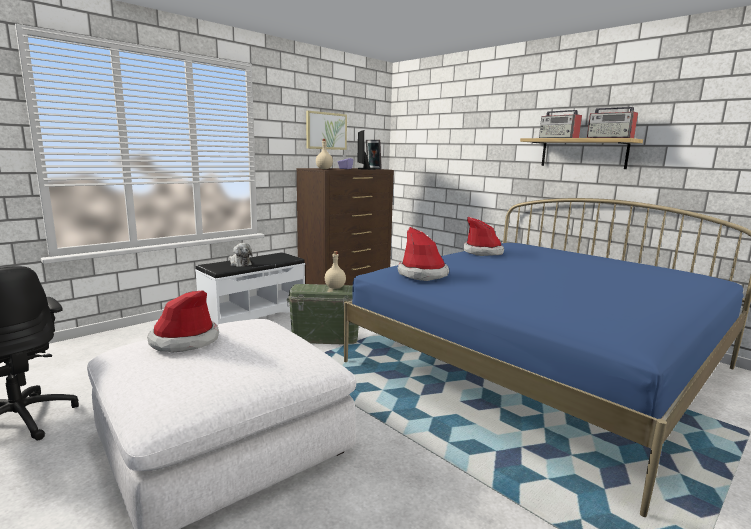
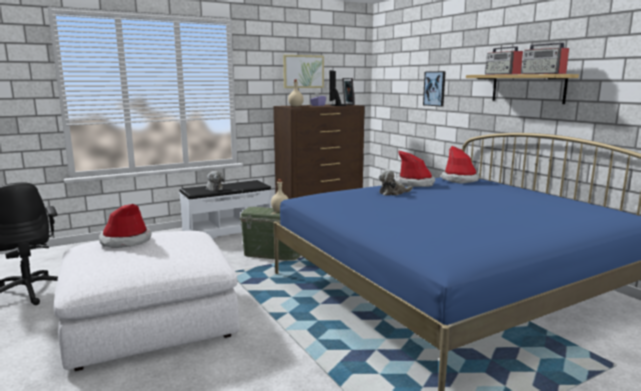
camera: 15 degrees right, 0 degrees up
(422, 274) = (331, 200): hat -> hat (460, 180)
(470, 153) = (434, 88): none -> picture
(475, 263) = (393, 193): none -> plush toy

